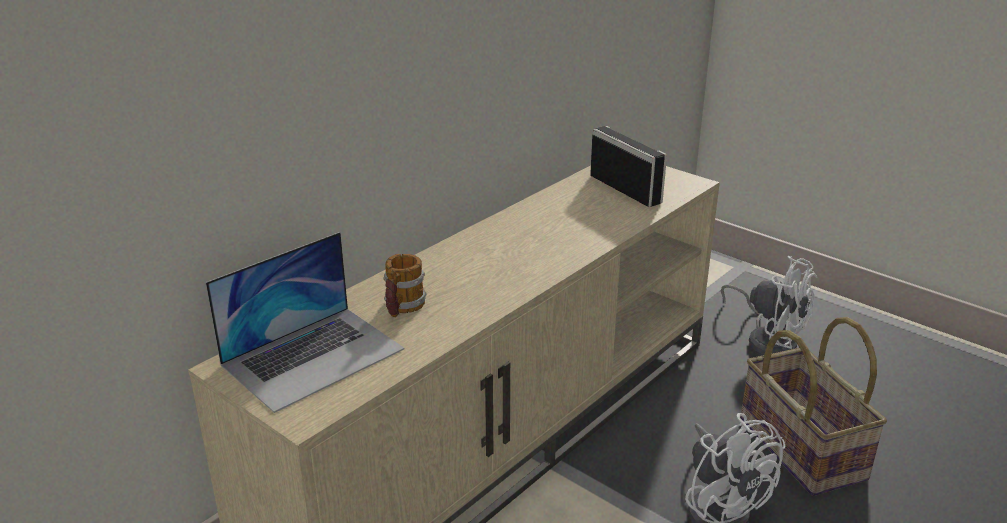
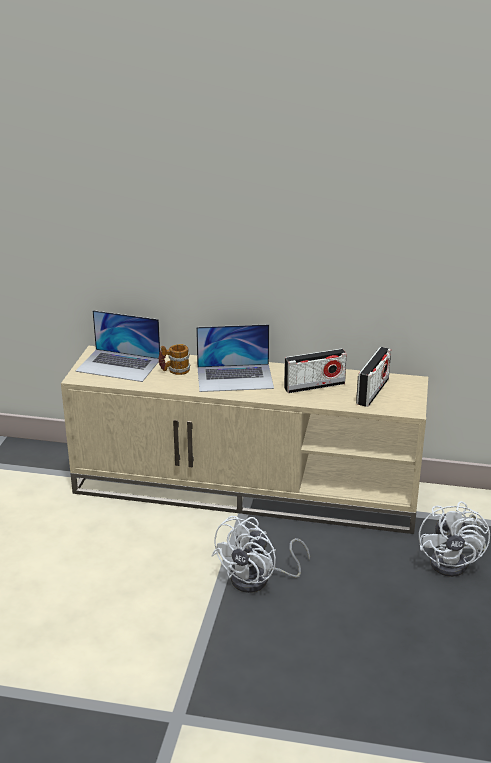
camera: 60 degrees right, 0 degrees up
(486, 265) = (235, 377): none -> laptop
(573, 218) = (314, 386): none -> radio
(799, 448) = (343, 599): basket -> none

